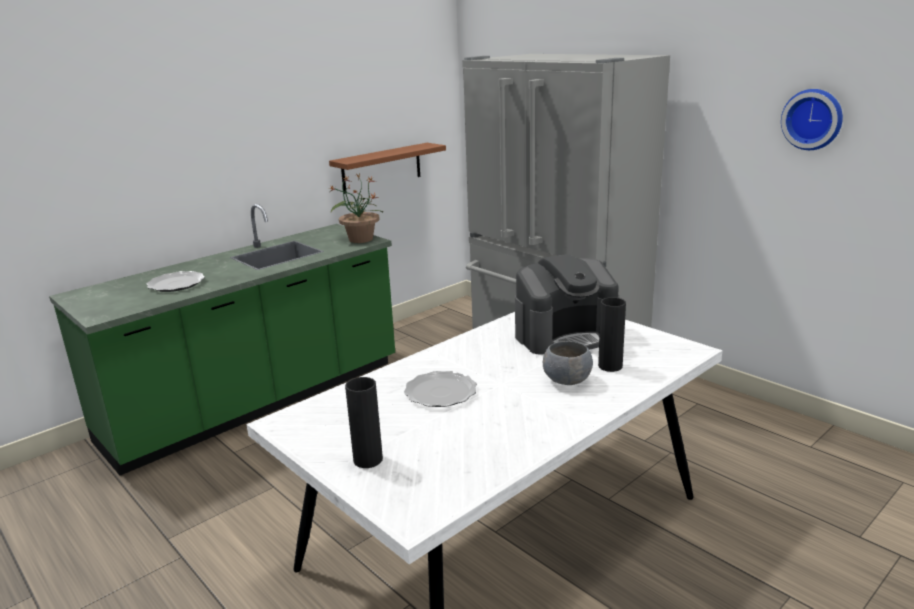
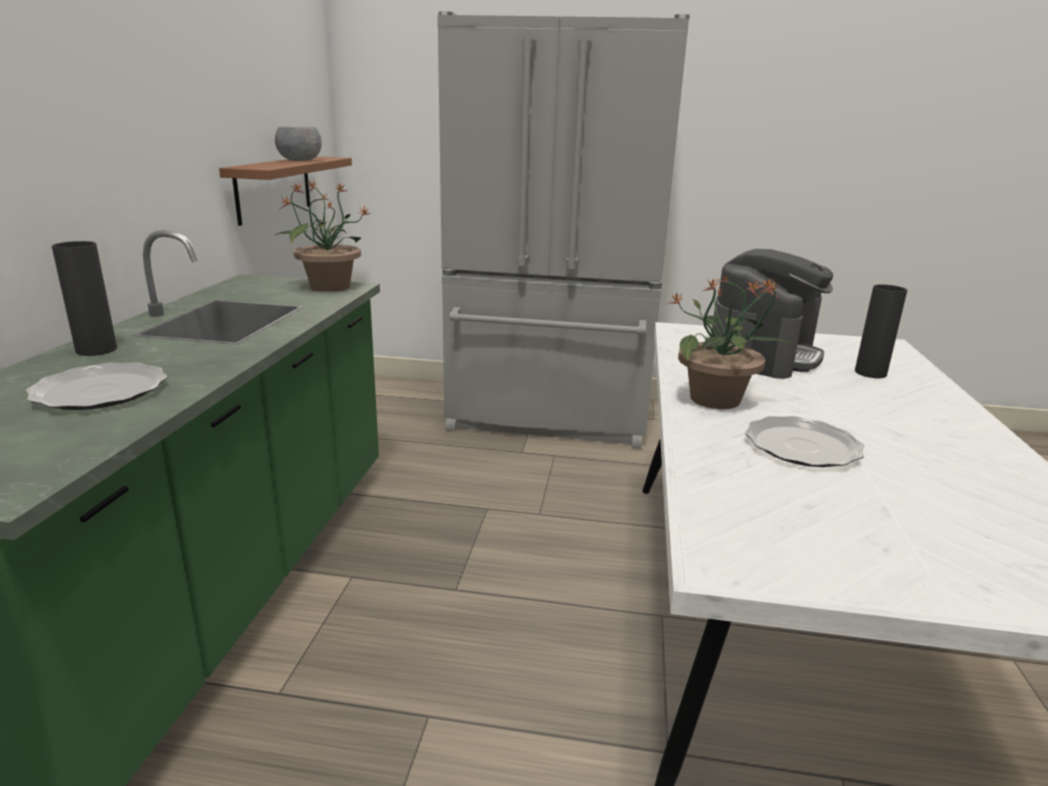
camera: 40 degrees left, 0 degrees up
(368, 459) = (947, 564): black vase -> black vase (96, 350)
(459, 355) = (717, 400): none -> potted plant
(567, 380) = (874, 395): grey bowl -> grey bowl (300, 160)
(813, 119) = (840, 106): wall clock -> none

